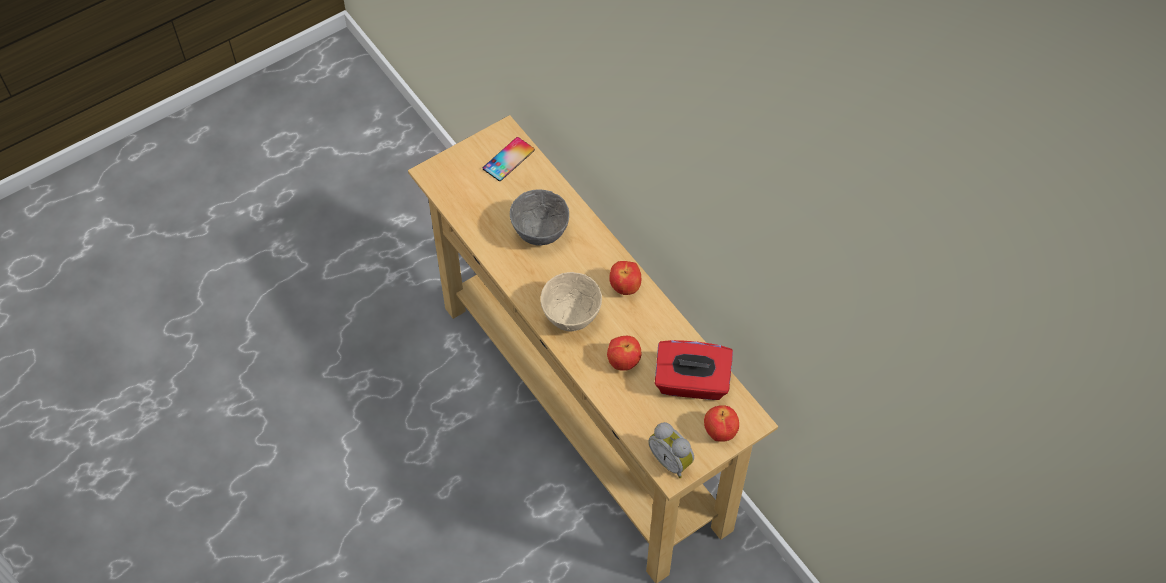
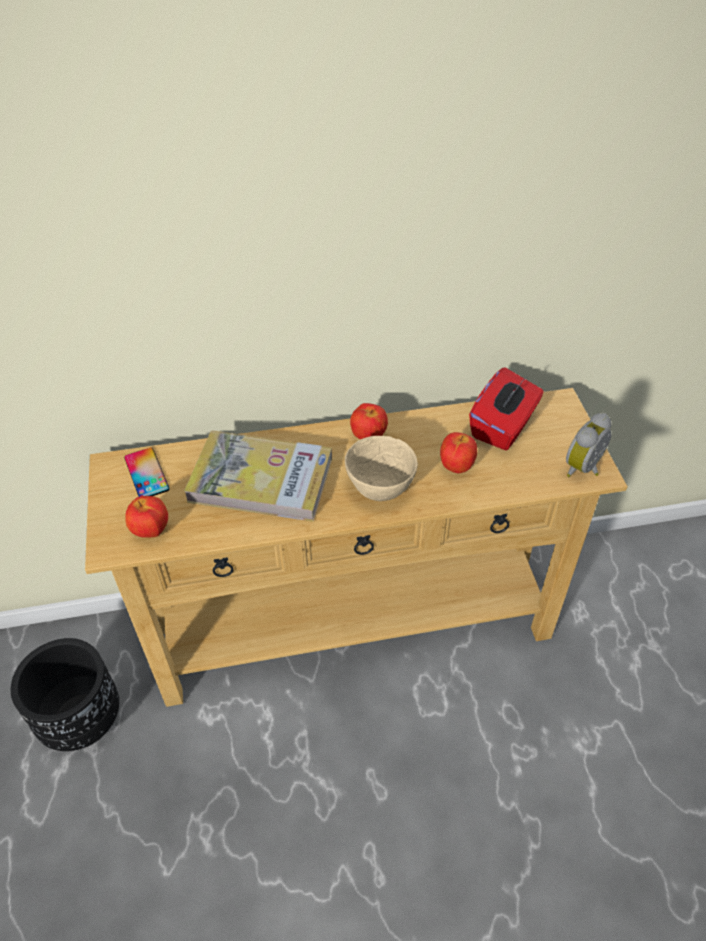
camera: 65 degrees left, 10 degrees down
(409, 258) = (82, 719): none -> black planter
(539, 234) = (261, 480): grey bowl -> book
(671, 460) = (585, 469): alarm clock -> alarm clock turned 150 degrees clockwise
(719, 432) = (566, 426): apple -> apple (151, 531)

